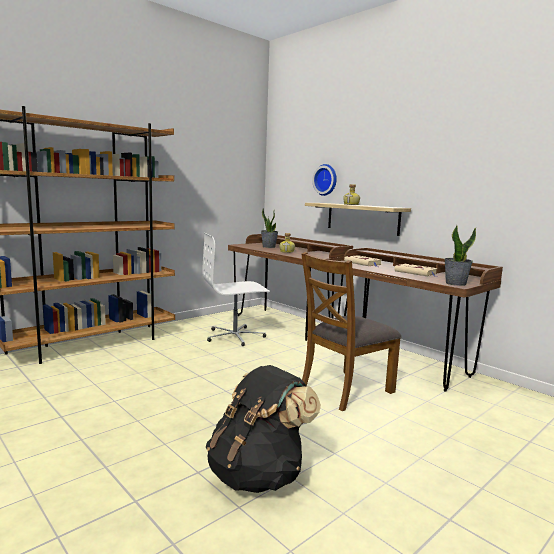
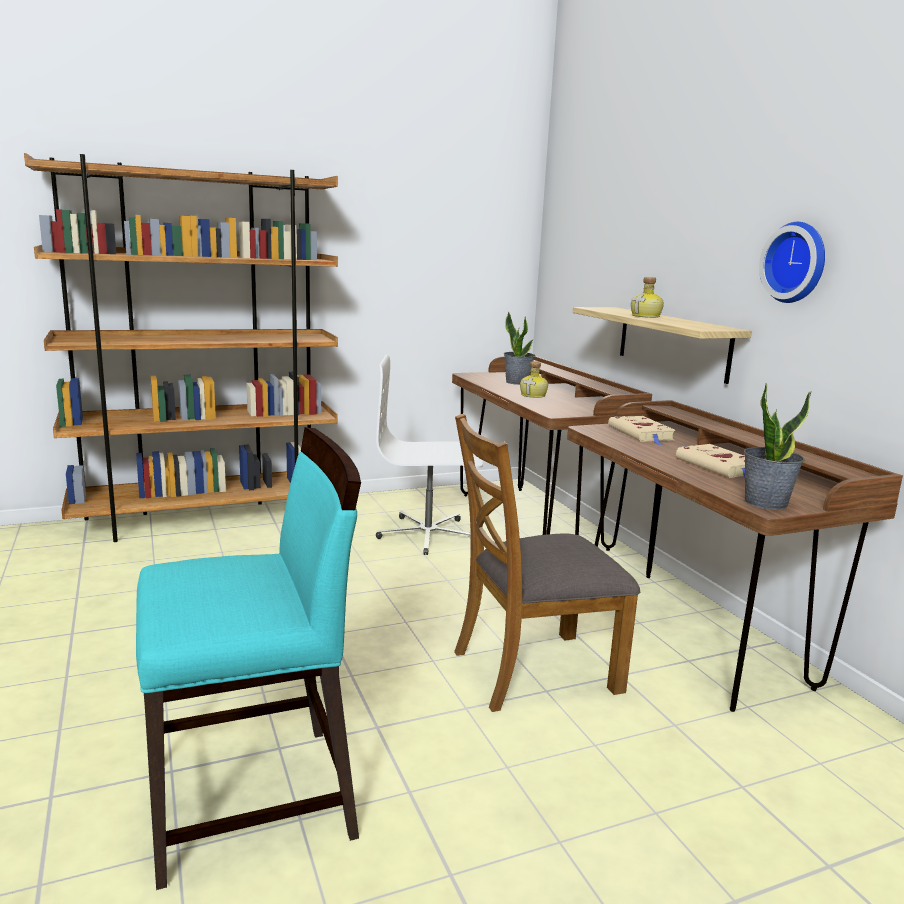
camera: 20 degrees right, 5 degrees up
(258, 475) = (253, 800): black backpack -> turquoise chair
(326, 180) = (623, 264): wall clock -> wall clock (797, 263)

